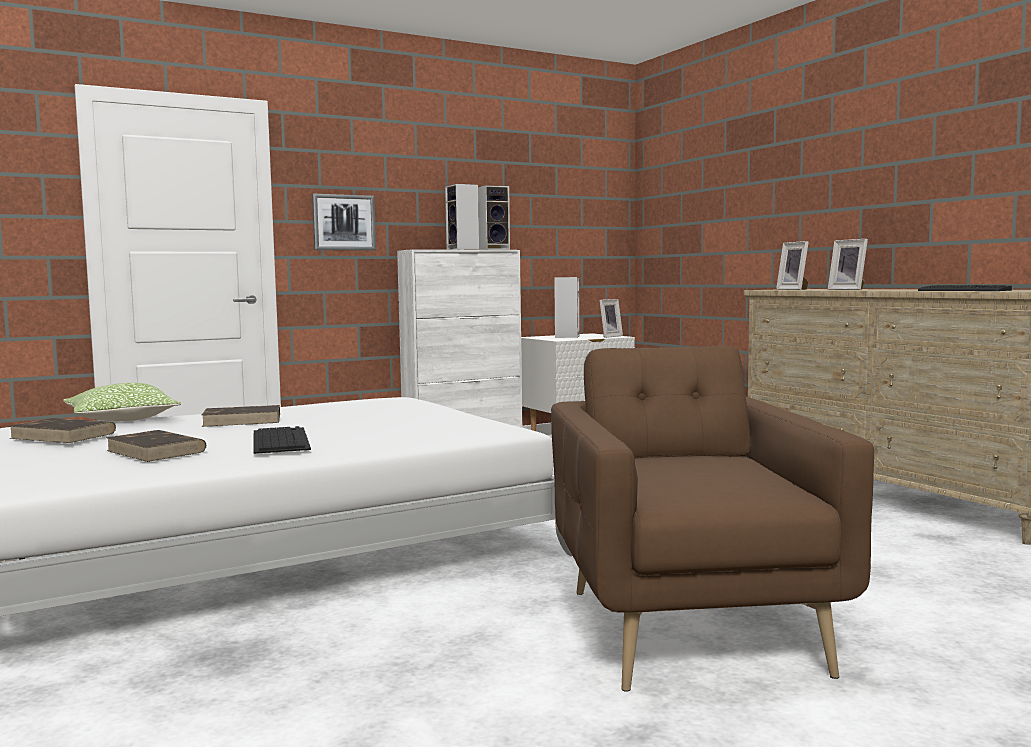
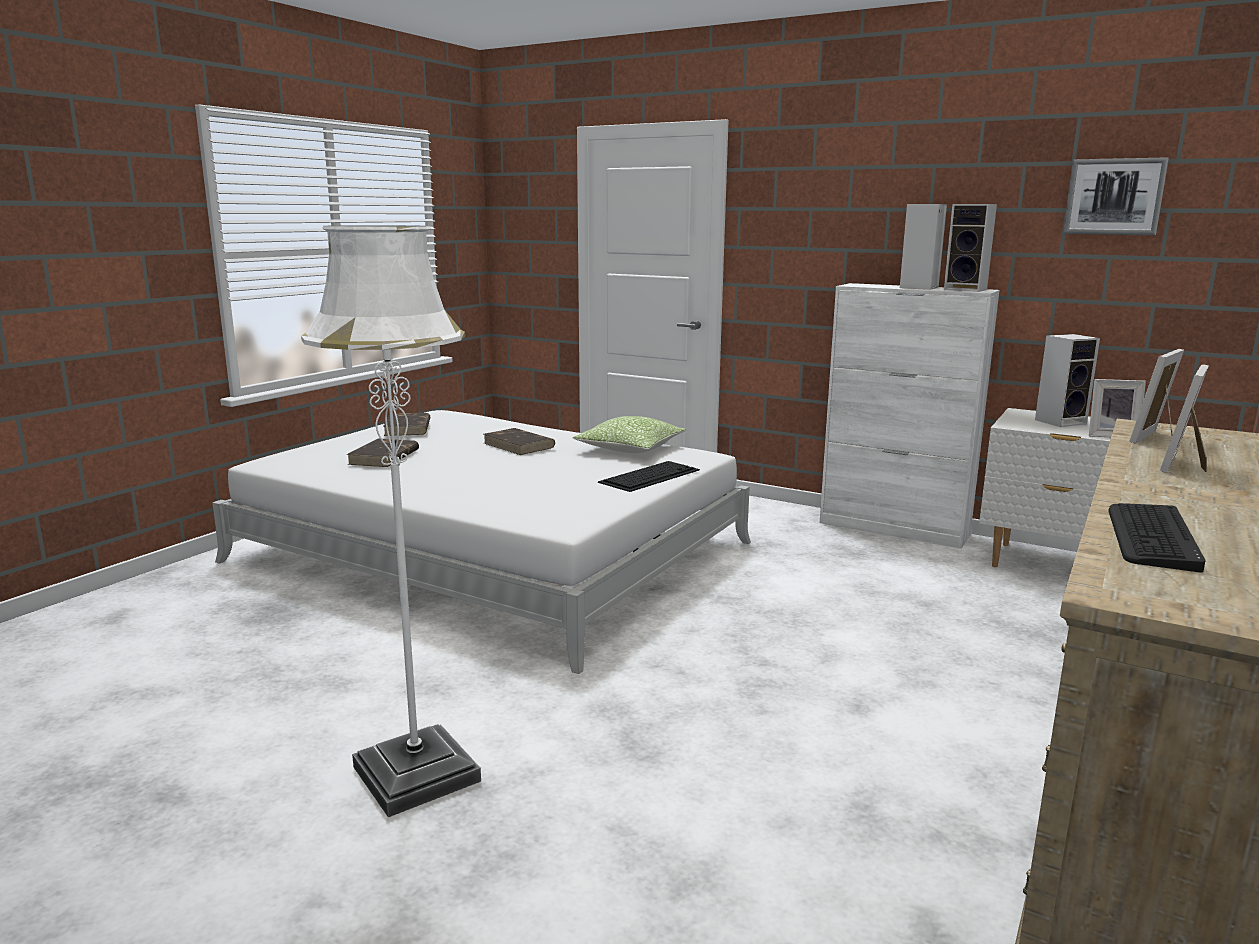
camera: 60 degrees right, 10 degrees up
(122, 420) = (490, 422): pillow -> pillow (630, 449)
(279, 440) = (442, 472): keyboard -> keyboard (650, 476)
(343, 222) = (794, 249): picture -> picture (1114, 197)
(689, 623) = (416, 774): brown armchair -> white floor lamp

